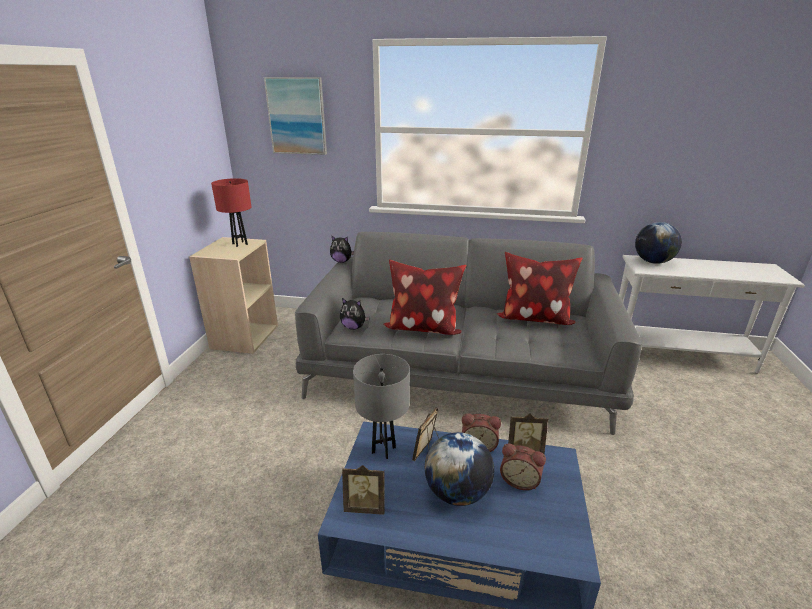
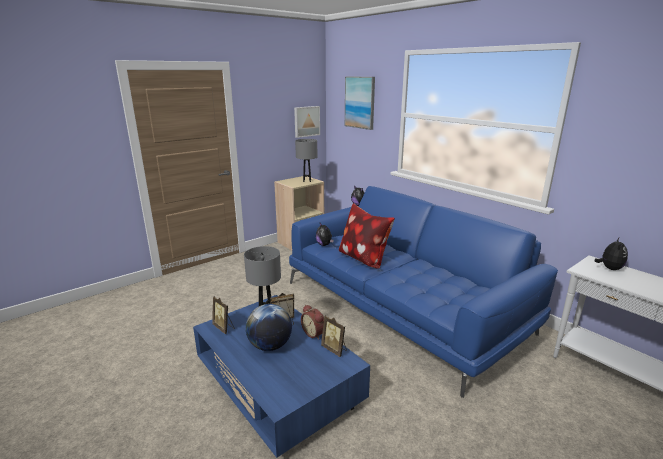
camera: 40 degrees right, 5 degrees down
(208, 152) = (306, 121): none -> picture
(240, 244) = (307, 180): red table lamp -> grey table lamp
(460, 369) = (402, 307): grey sofa -> blue sofa
(520, 480) = (310, 359): alarm clock -> none
(534, 318) = (452, 280): pillow -> none
(653, 262) = (609, 268): globe -> plush toy

